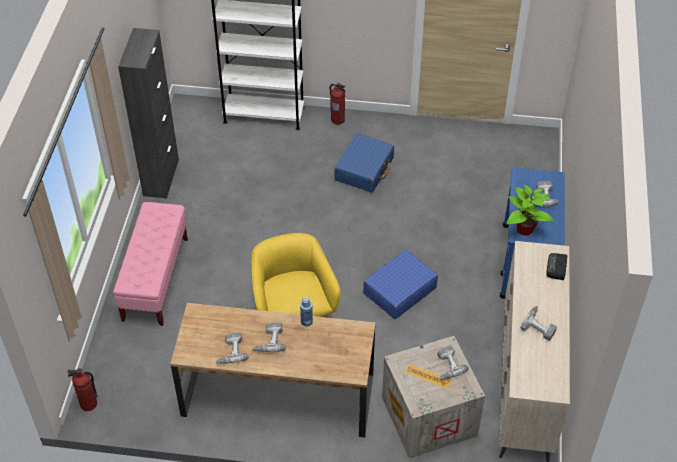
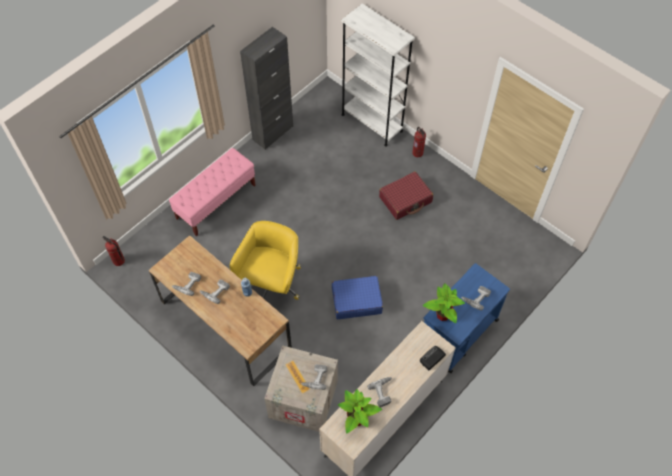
camera: 35 degrees right, 10 degrees up
(364, 169) = (405, 200): blue suitcase -> red suitcase
(538, 366) = (356, 420): none -> potted plant

